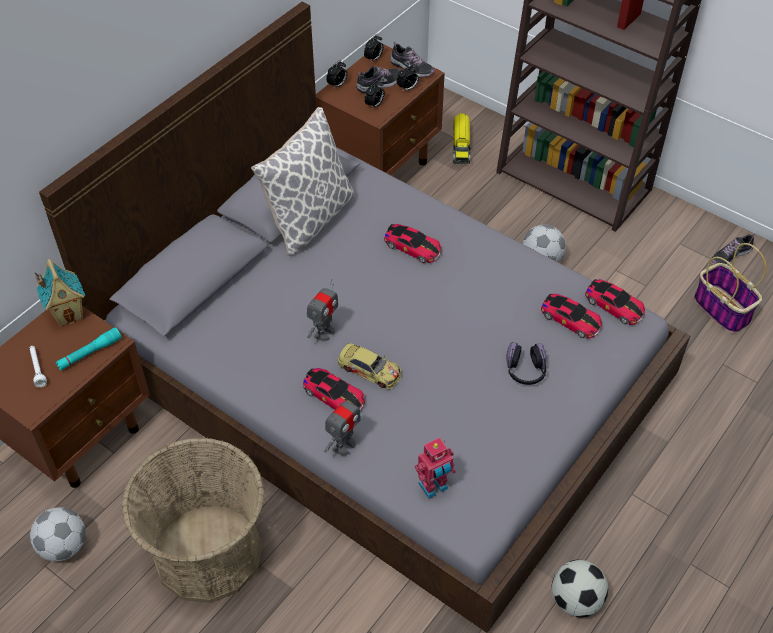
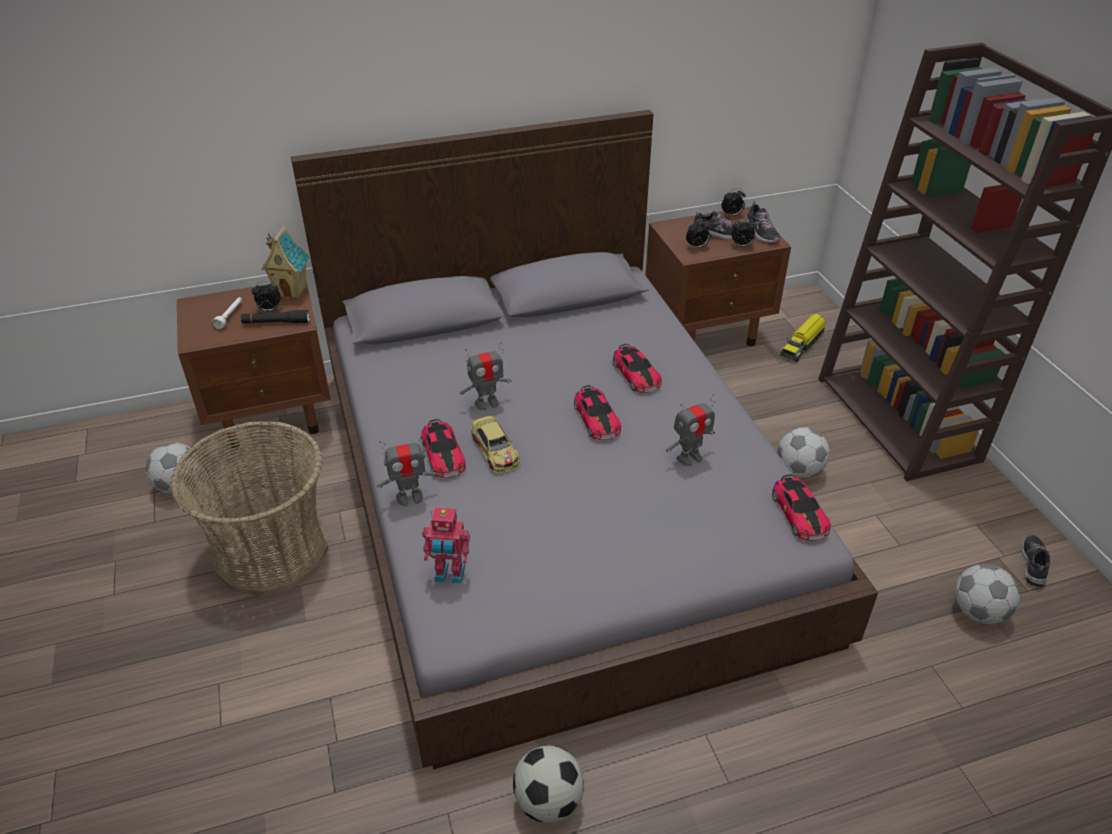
camera: 35 degrees right, 10 degrees down
(89, 353) = (276, 322): turquoise flashlight -> black flashlight
(309, 218) = (565, 316): pillow -> none
(337, 85) = (678, 222): alarm clock -> alarm clock (269, 310)
(510, 300) = (689, 458): none -> toy robot
(525, 371) = (643, 524): headphones -> none
(570, 319) = (737, 503): toy car -> toy car (596, 419)
(723, 310) = (978, 612): basket -> football
(730, 256) = (1033, 564): shoe -> shoe turned 105 degrees clockwise

